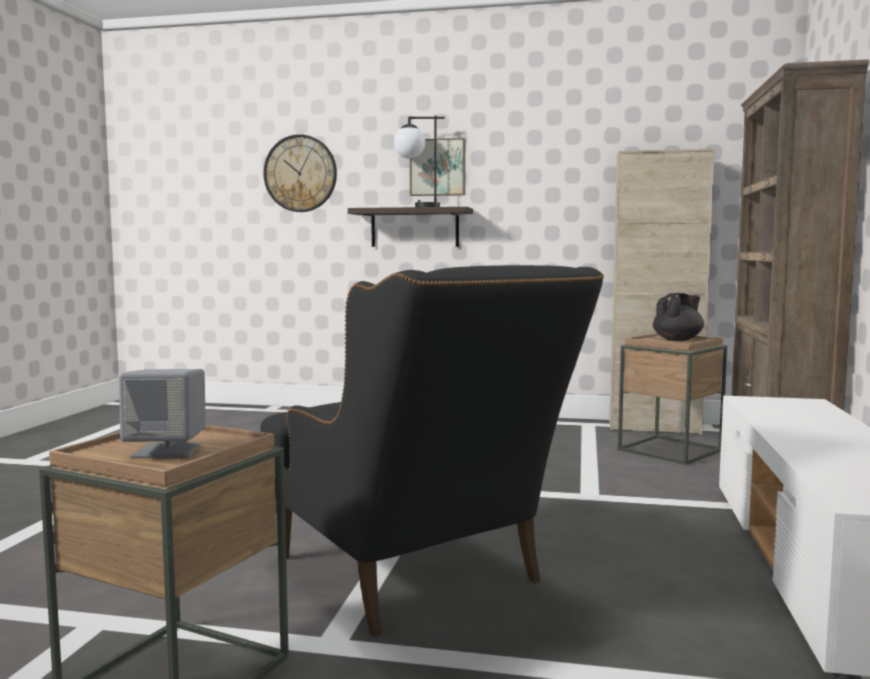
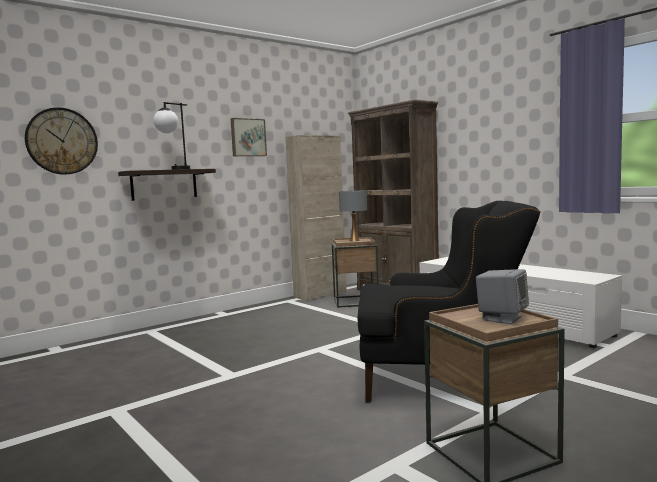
camera: 50 degrees left, 0 degrees up
(438, 167) = (177, 140): picture -> picture (248, 137)
(678, 340) = (354, 240): black teapot -> grey table lamp

